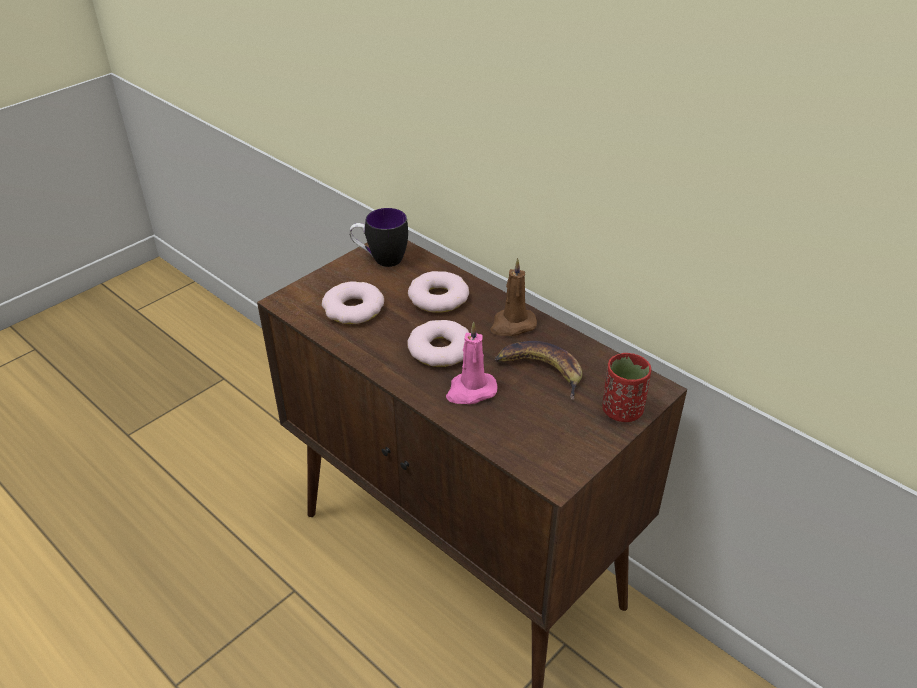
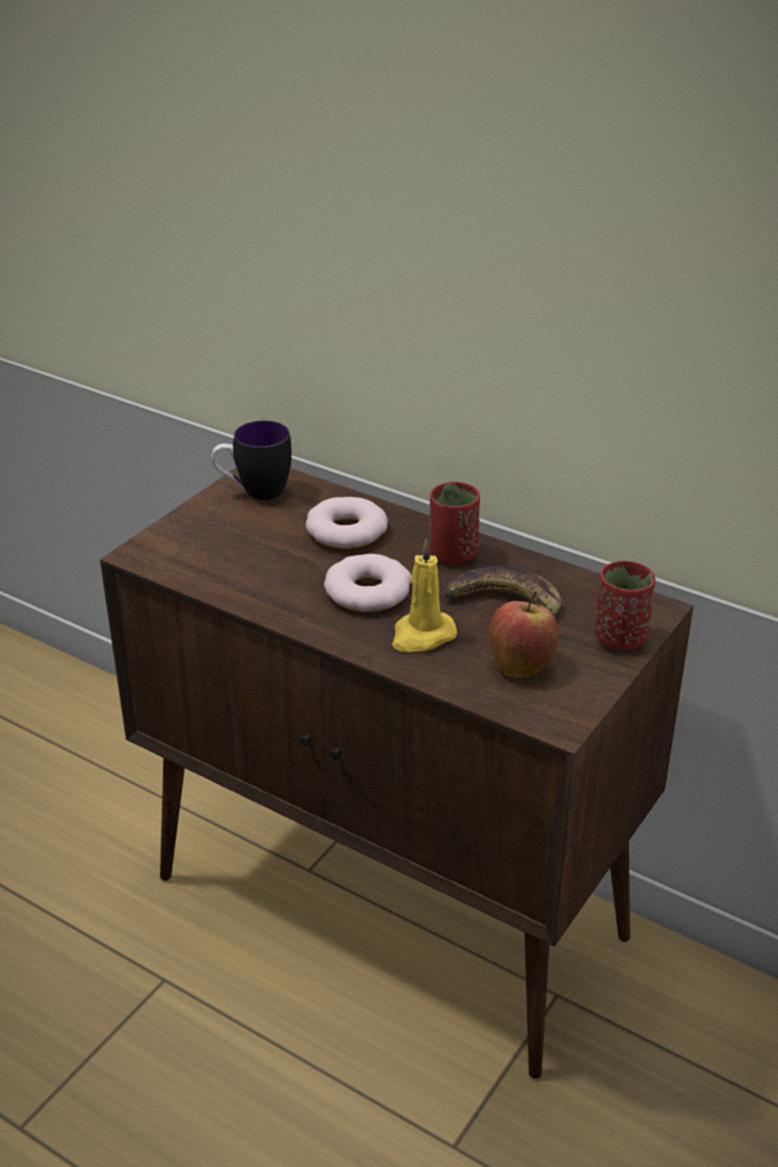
camera: 10 degrees left, 5 degrees down
(354, 309) = (237, 555): donut -> none
(470, 391) = (422, 636): pink candle -> yellow candle
(512, 325) = (453, 554): brown candle -> red cup
(539, 425) = (521, 665): none -> apple

